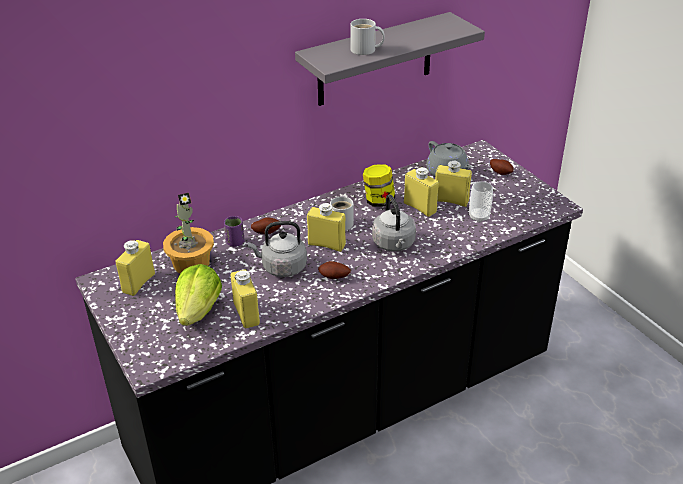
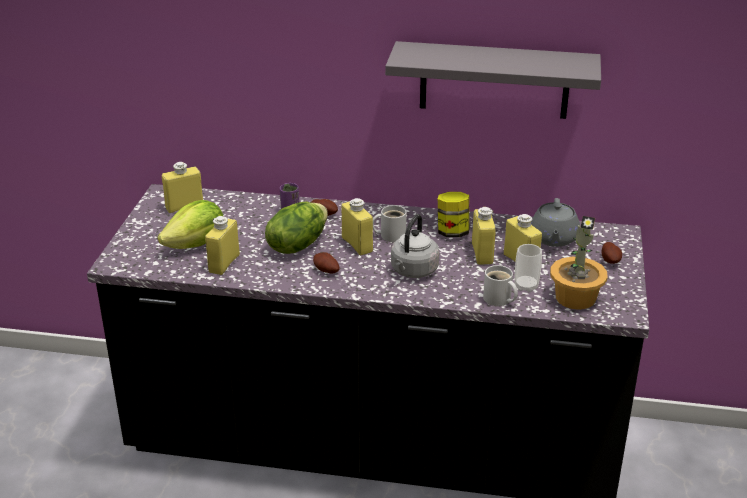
camera: 40 degrees right, 5 degrees down
(191, 263) = (238, 210): potted plant -> potted plant (575, 297)
(281, 267) = (297, 244): grey kettle -> lettuce
(365, 50) = (455, 59): white mug -> white mug (498, 300)

